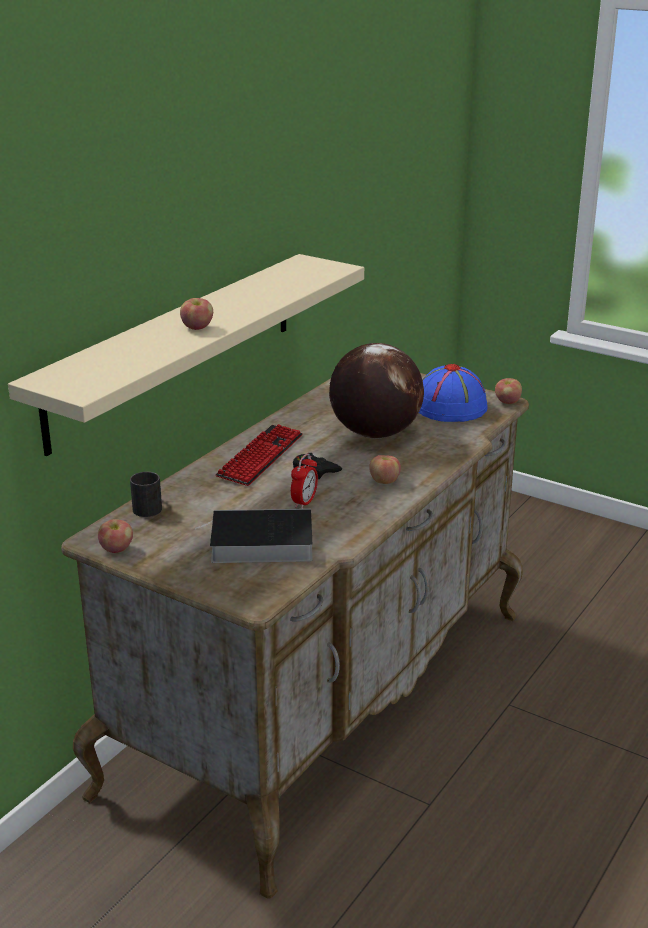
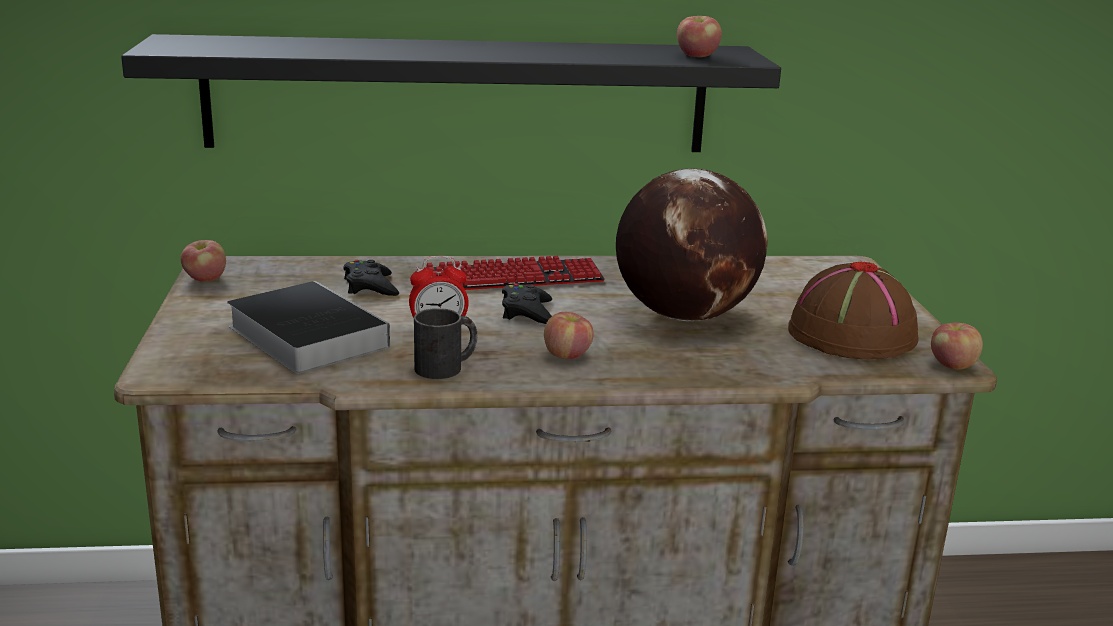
camera: 50 degrees right, 5 degrees down
(149, 506) = (318, 265): black mug -> black mug (447, 366)
(176, 347) = (458, 95): beige shelf -> black shelf
(197, 327) = (418, 50): apple -> apple (697, 56)
(210, 501) = (370, 286): none -> black game controller
(450, 407) = (850, 336): blue hat -> brown hat

